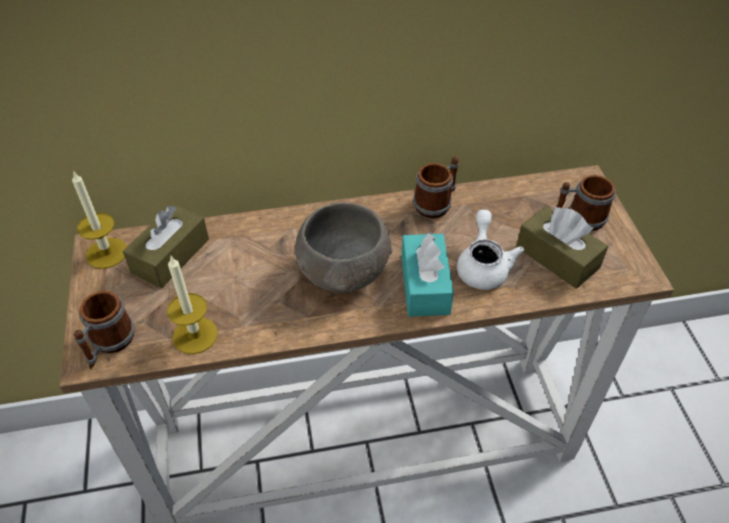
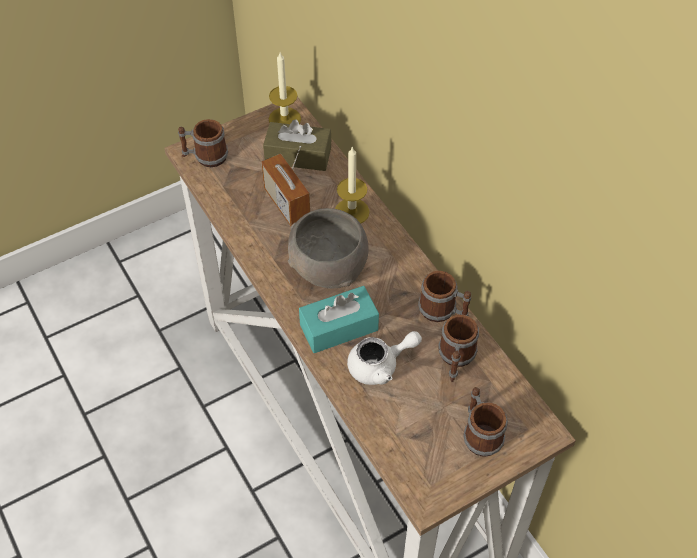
camera: 70 degrees right, 5 degrees up
(195, 335) = (230, 199): candle -> candle (352, 212)
(236, 284) = (287, 204): none -> radio
(494, 211) = (455, 359): none -> mug
(557, 257) = (417, 423): brown tissue box -> none

